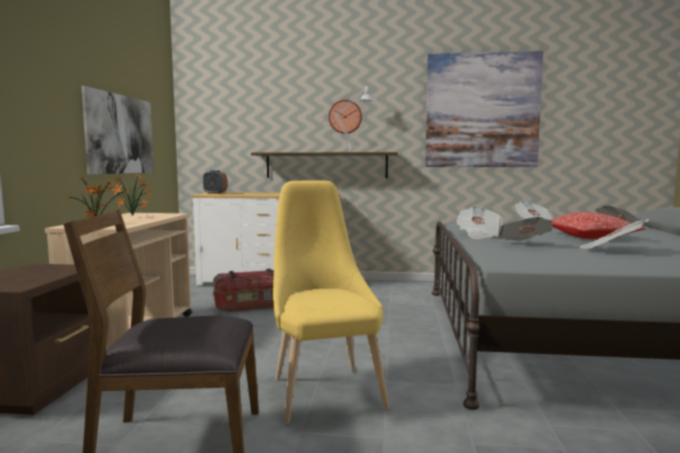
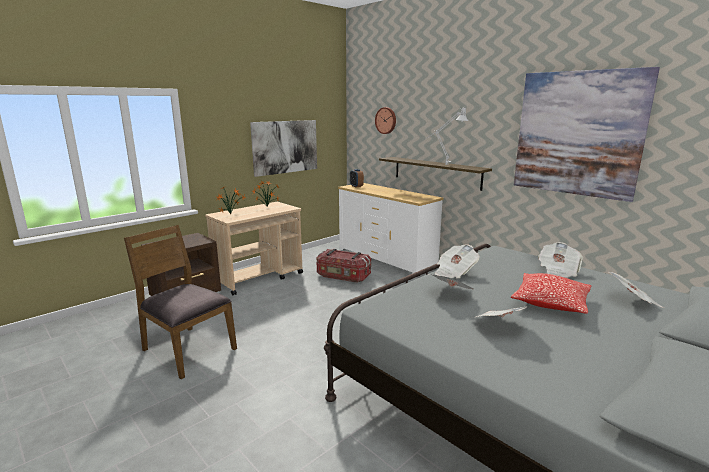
camera: 40 degrees right, 10 degrees up
(324, 389) = (281, 350): yellow chair -> none
(345, 117) = (452, 132): wall clock -> wall clock (386, 120)

